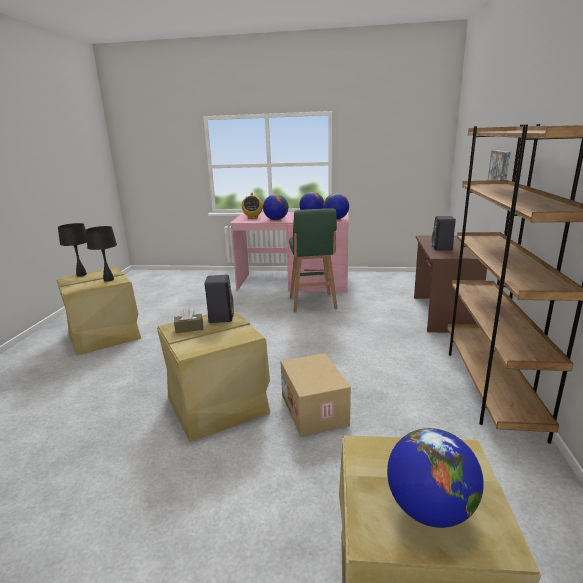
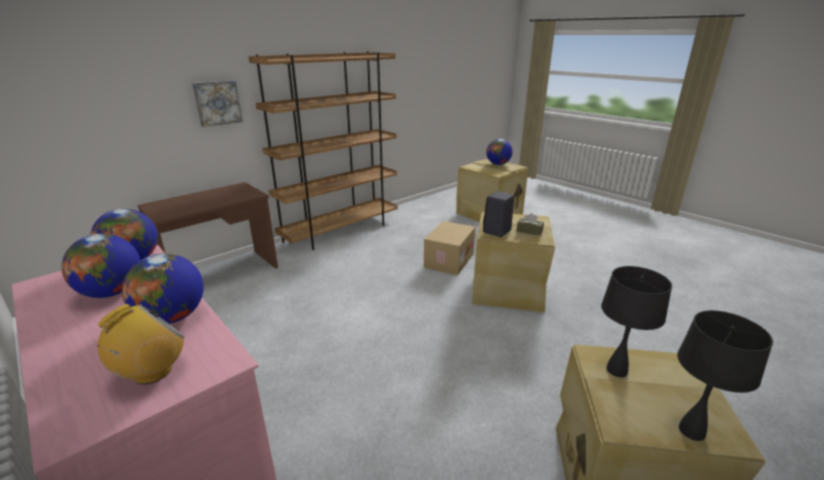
camera: 140 degrees left, 5 degrees up
(313, 303) = (265, 362): green stool -> none
(442, 248) = (220, 199): black speaker -> none

